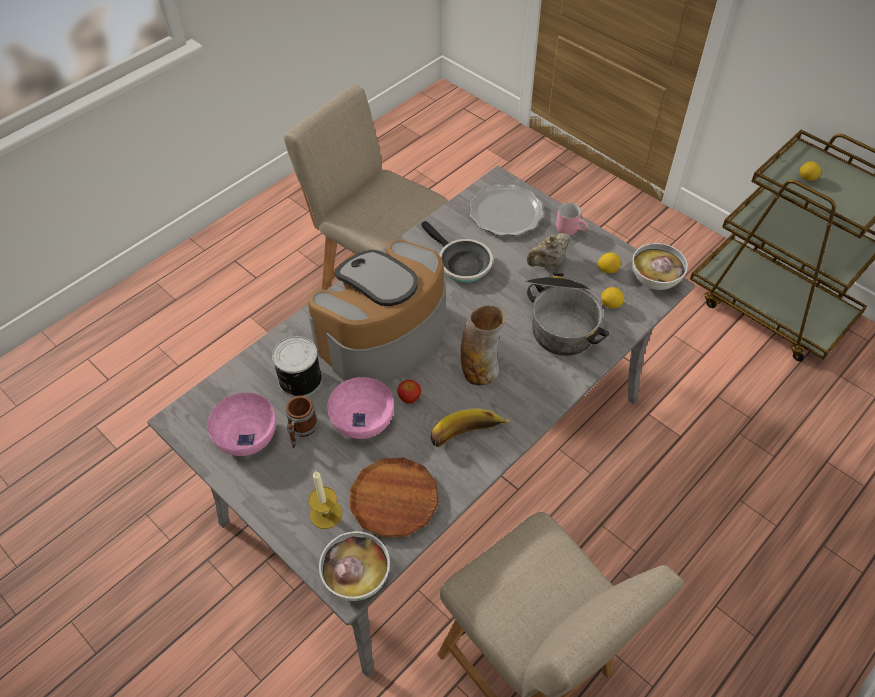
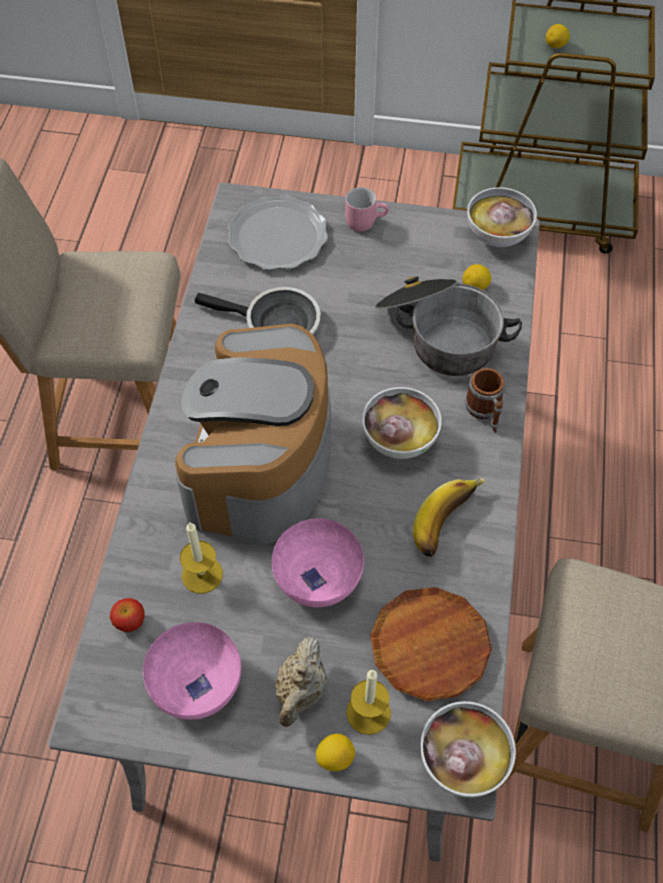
camera: 35 degrees left, 5 degrees up
(299, 380) = (202, 574): can -> candle
(301, 431) = (257, 634): mug -> mug (485, 412)
(409, 398) = (349, 518): apple -> apple (130, 622)
(480, 370) = (399, 440): vase -> bowl
(547, 263) = (371, 274): beige teapot -> beige teapot (301, 692)
(607, 270) = (441, 248): lemon -> lemon (335, 757)

